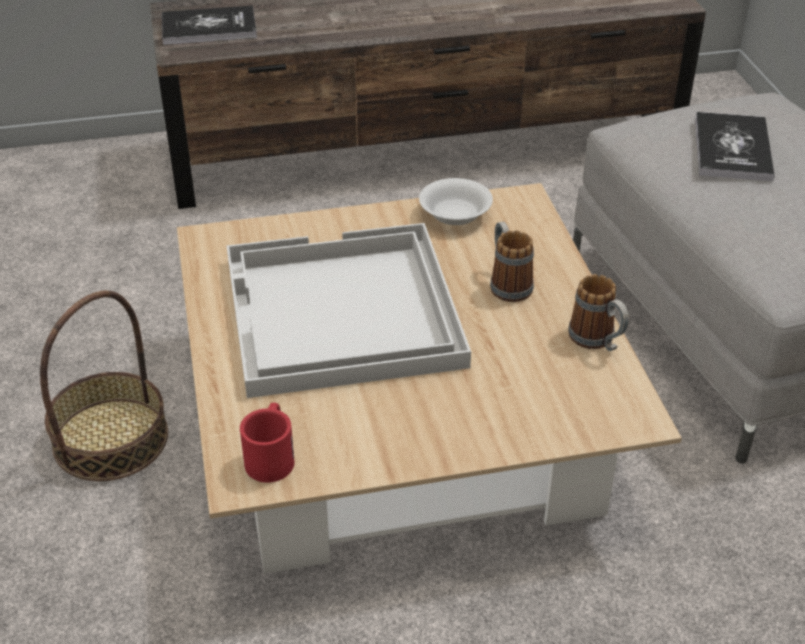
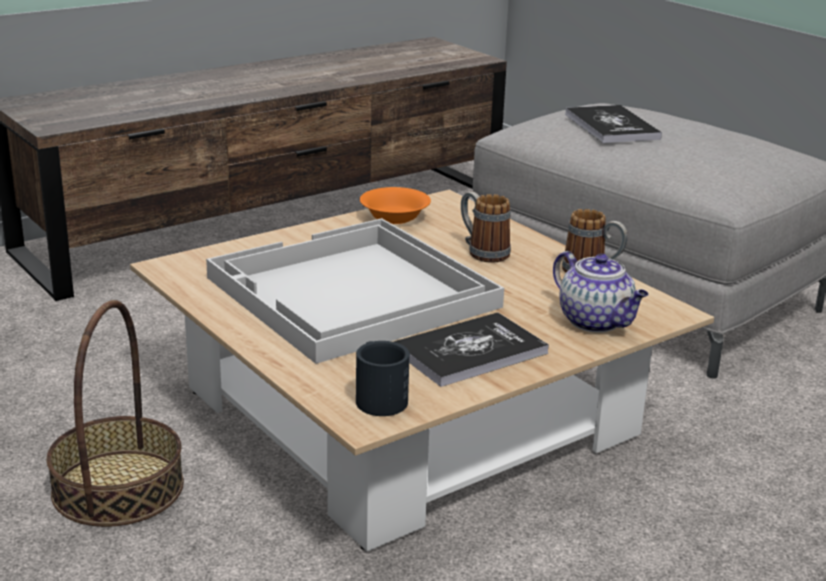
camera: 25 degrees left, 15 degrees down
(209, 27) = (68, 108): book -> book (470, 351)
(271, 455) = (378, 396): red mug -> black mug
(455, 215) = (395, 218): white bowl -> orange bowl
(548, 413) = (596, 322): none -> teapot

